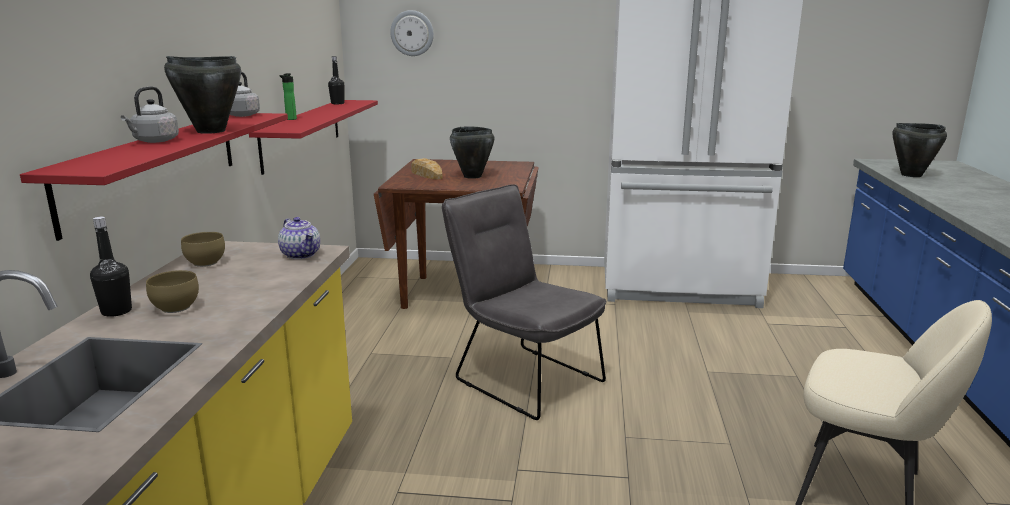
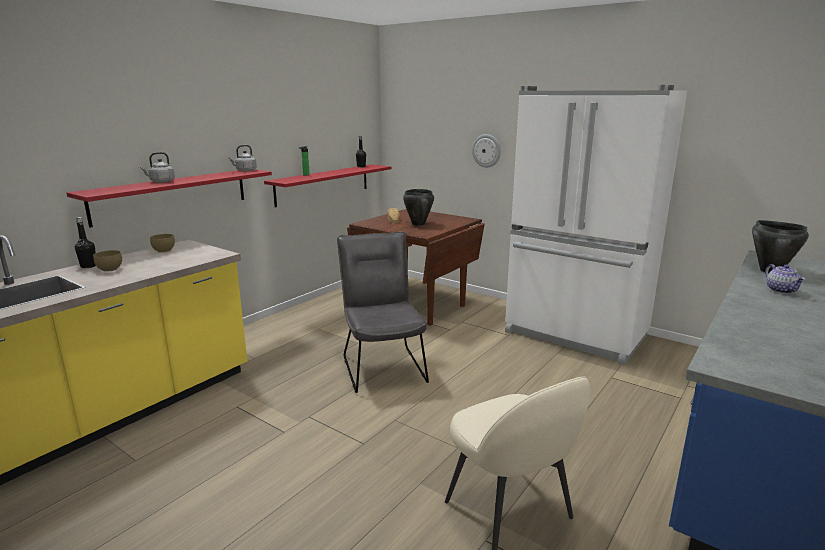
camera: 30 degrees right, 0 degrees up
(210, 131) = (200, 178): black cooking pot -> none
(301, 255) = (209, 254): teapot -> teapot (781, 290)
(412, 33) = (419, 121): wall clock -> wall clock (486, 150)

